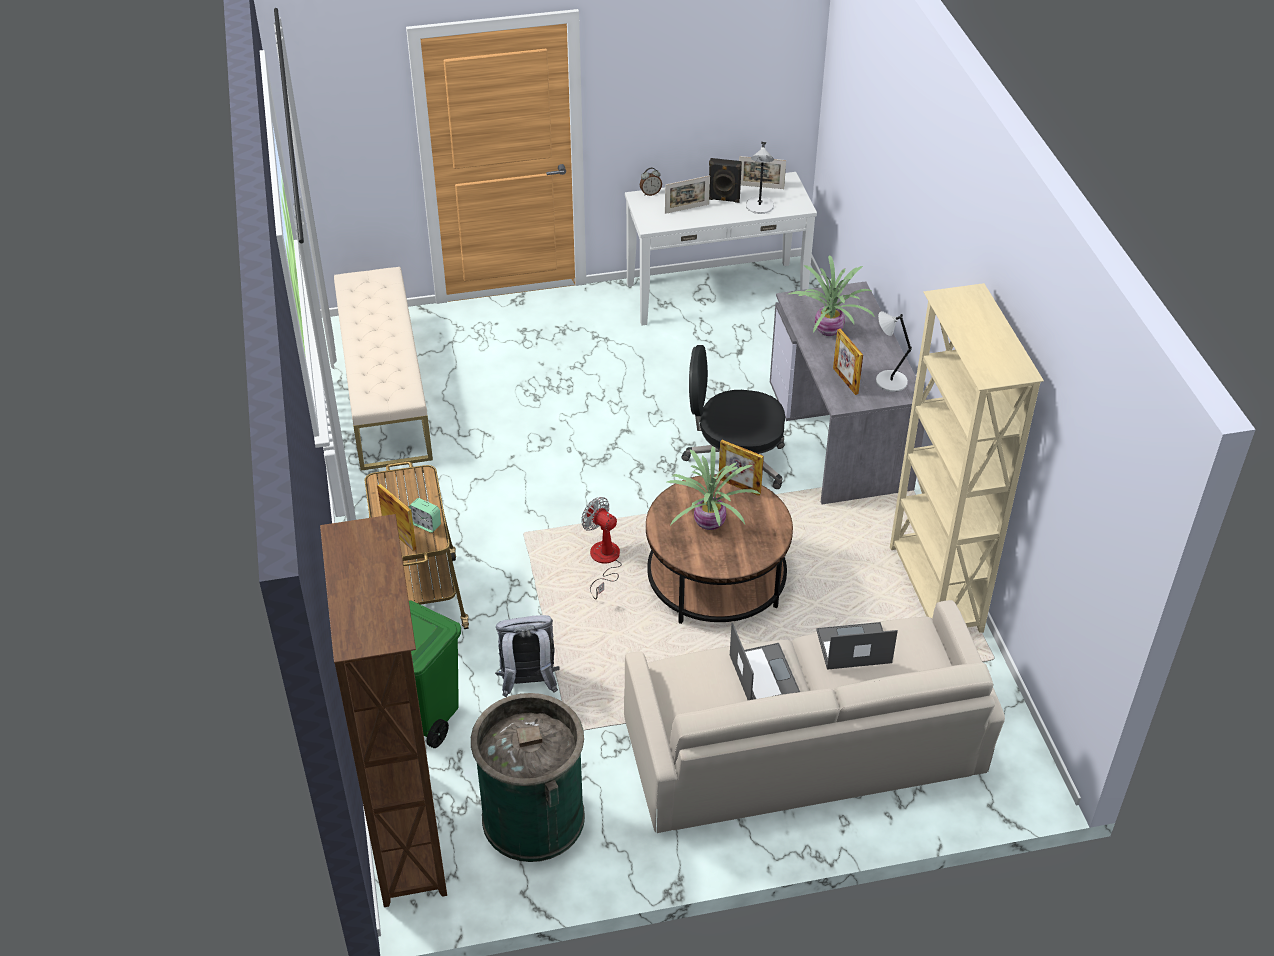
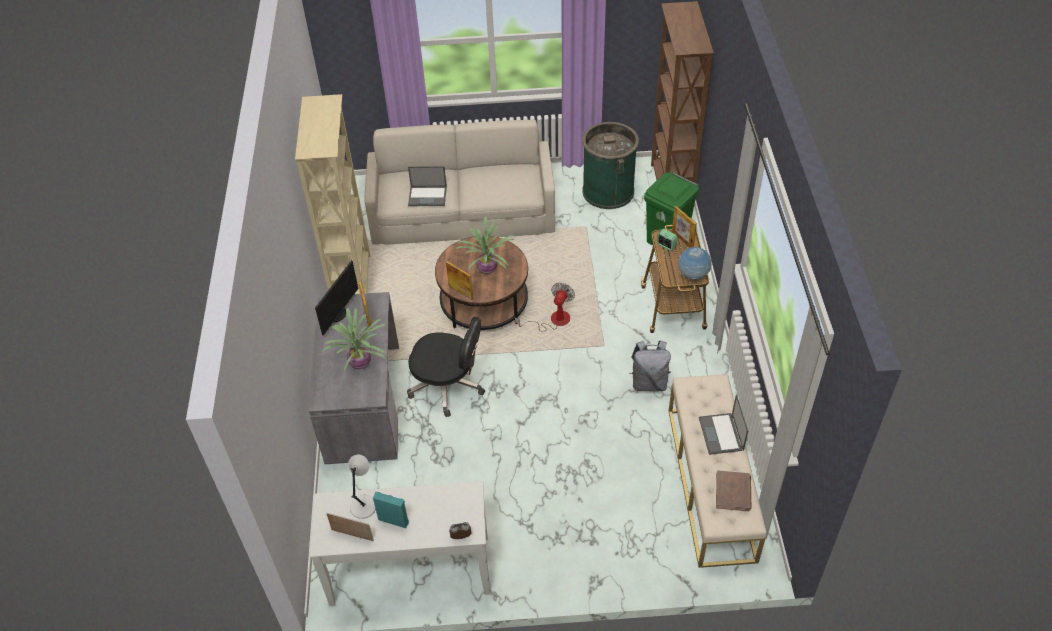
camera: 170 degrees left, 5 degrees up
(364, 298) = (733, 492): none -> brown book
(388, 483) = (693, 276): none -> globe
(528, 683) = (606, 253): grey backpack -> grey backpack (649, 383)
(603, 562) = (553, 320): fan -> fan turned 120 degrees counterclockwise
(687, 209) = (432, 510): picture frame -> none
(723, 199) = (394, 520): black speaker -> turquoise speaker
(763, 674) = (481, 187): laptop -> laptop (721, 434)
(889, 381) = (337, 314): grey table lamp -> monitor

